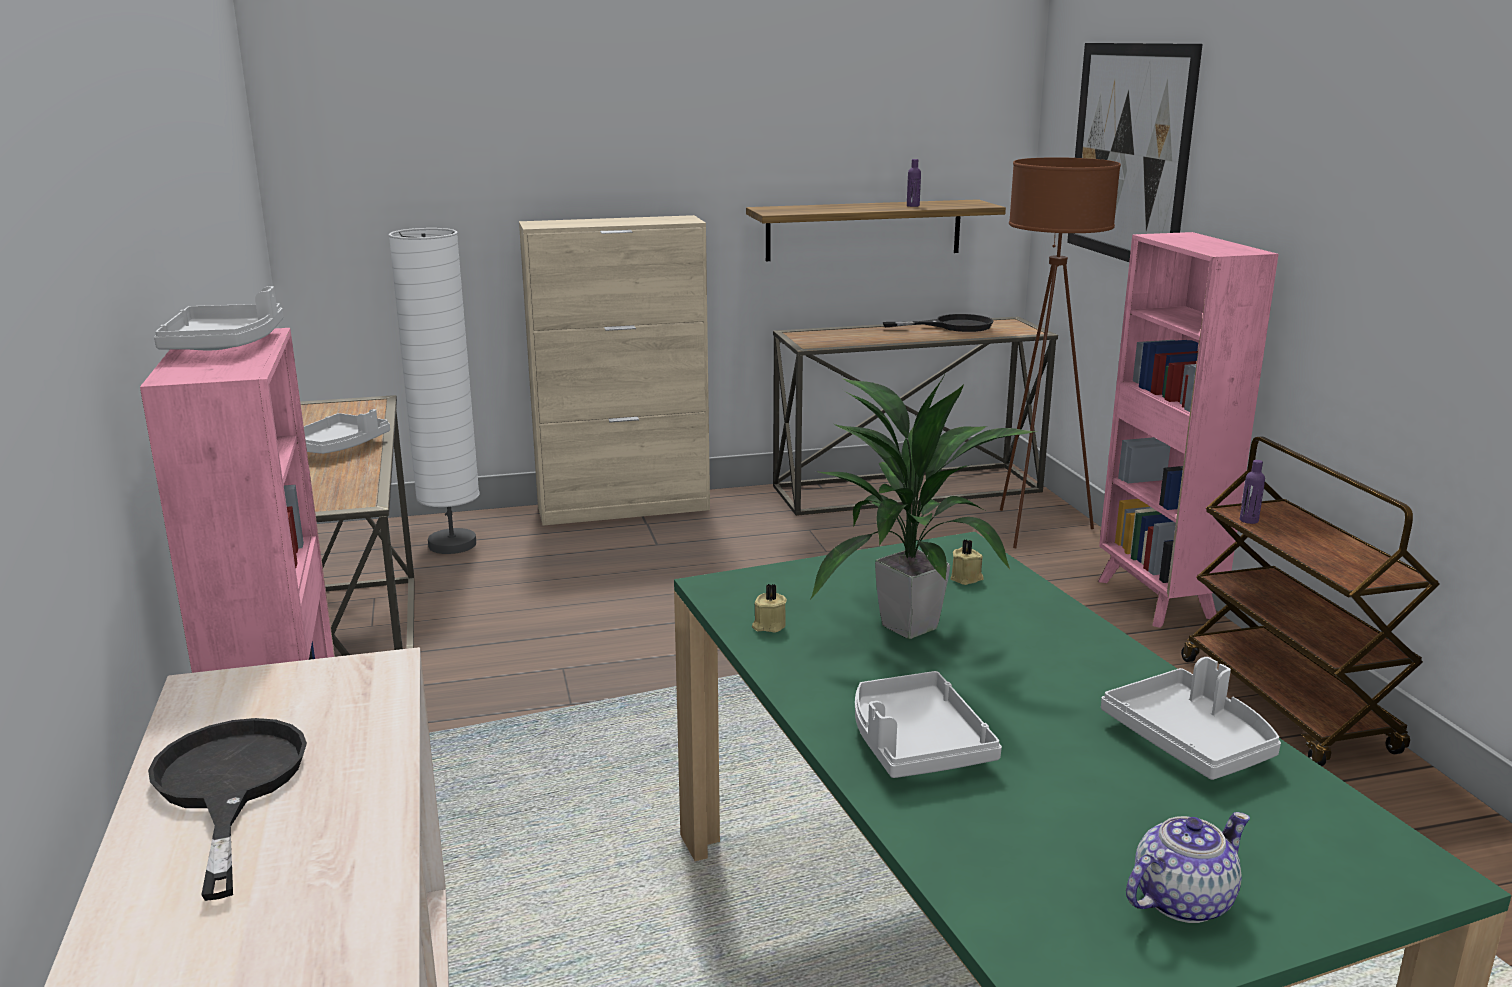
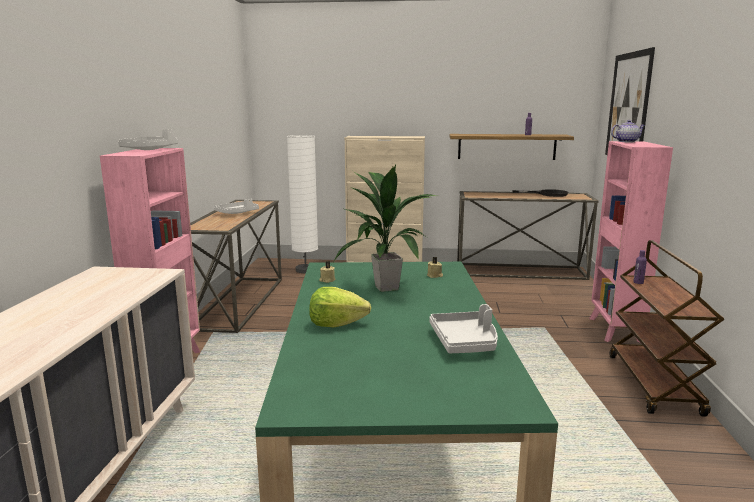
camera: 20 degrees right, 5 degrees down
(229, 787) = (70, 297): black frying pan -> none
(915, 744) = (336, 324): grey tray -> lettuce
(1034, 529) = (572, 294): brown floor lamp -> none
(1180, 901) = (382, 393): teapot -> teapot (626, 141)

